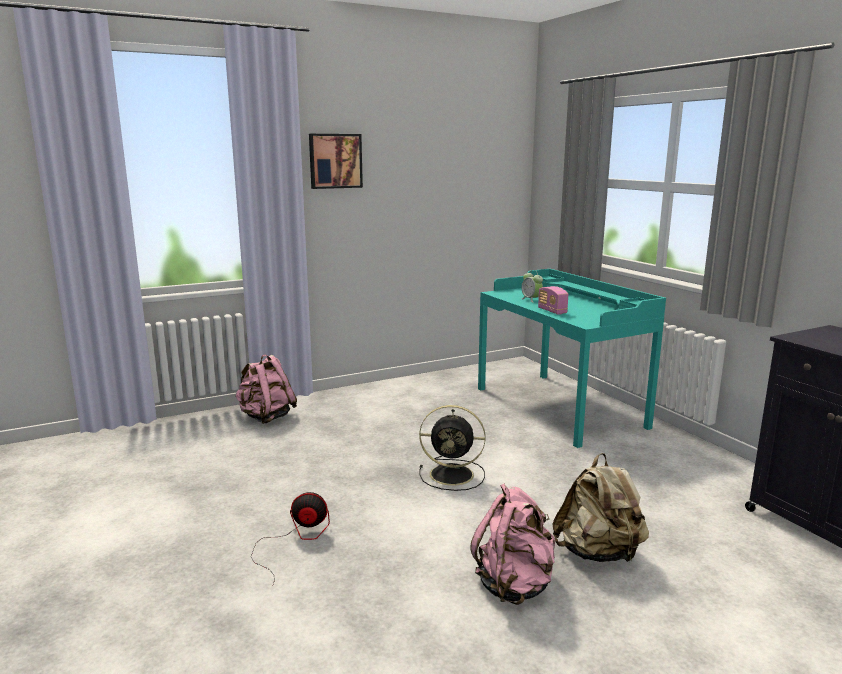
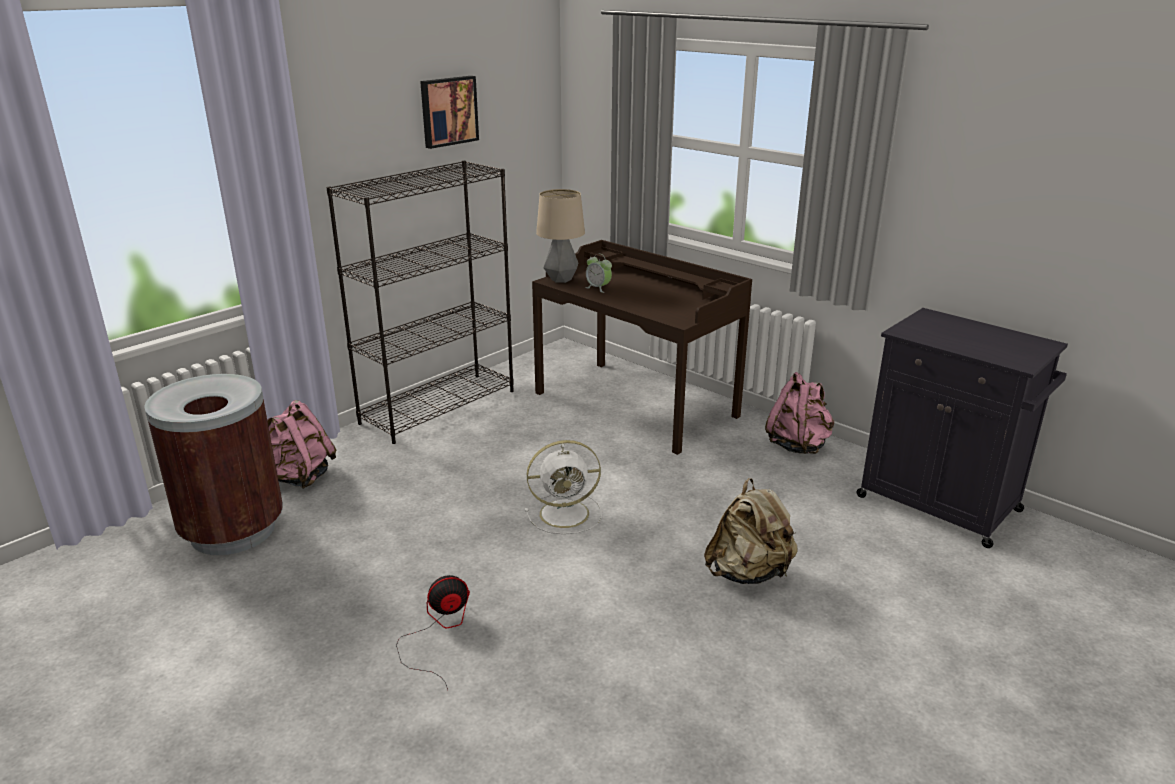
camera: 20 degrees left, 10 degrees up
(198, 442) = (232, 531): none -> brown trash can
(335, 161) = (335, 133): picture -> picture (448, 111)
(397, 387) = (439, 406): none -> black bookcase
(453, 475) = (566, 513): black fan -> white fan
(504, 293) = (561, 279): none -> table lamp
(514, 585) = (688, 626): pink backpack -> pink backpack (798, 445)
(552, 311) = (632, 305): radio -> none
(559, 407) = (636, 404): turquoise desk -> brown desk

